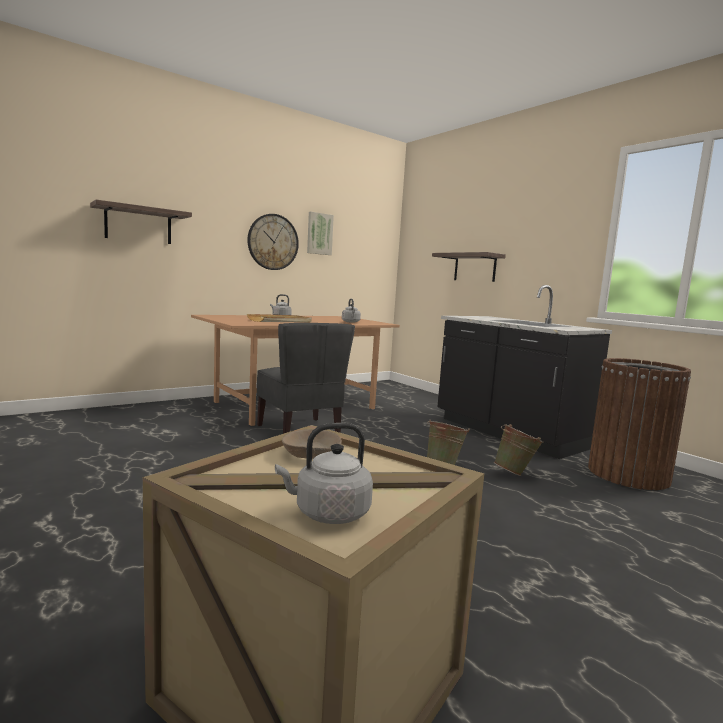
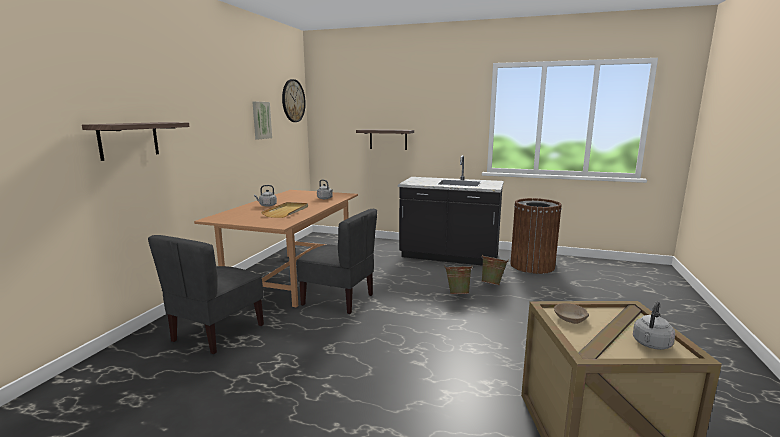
camera: 35 degrees left, 5 degrees up
(157, 423) = (217, 333): none -> grey chair
(273, 242) = (232, 134): wall clock -> wall clock (293, 101)

